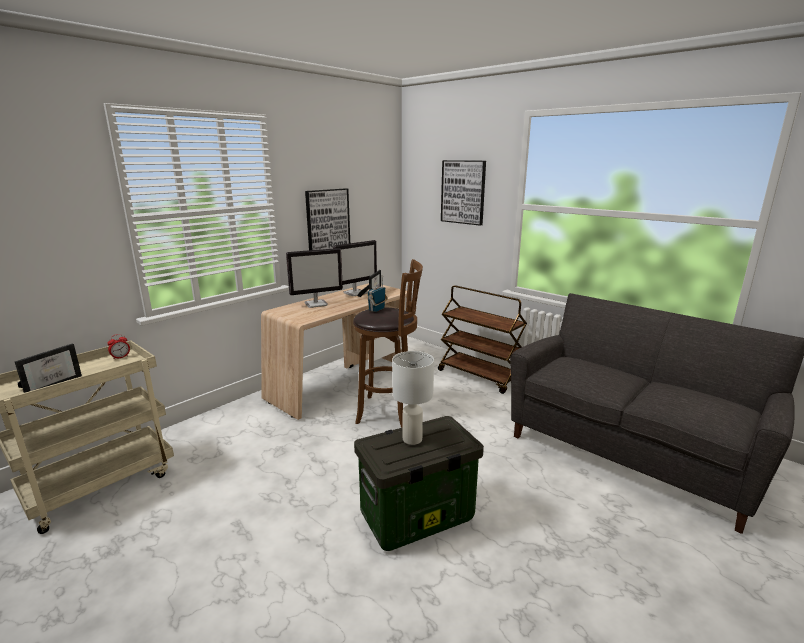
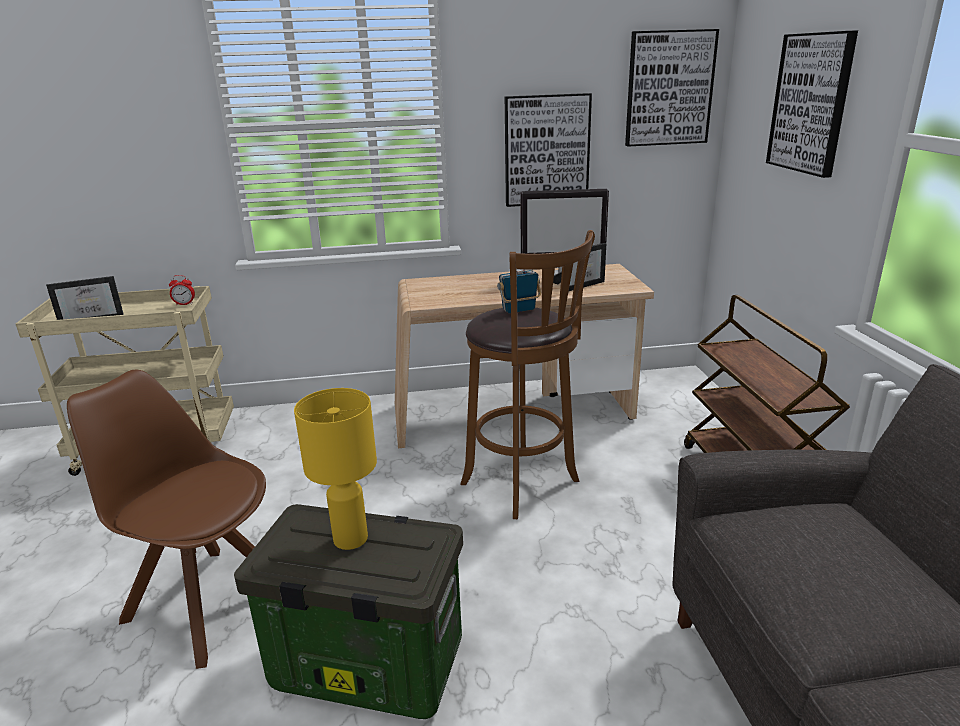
camera: 40 degrees right, 5 degrees up
(284, 541) = (206, 601): none -> brown chair
(316, 304) = (479, 283): monitor -> none
(379, 185) = (669, 88): none -> picture
(412, 439) = (349, 539): white table lamp -> yellow table lamp

